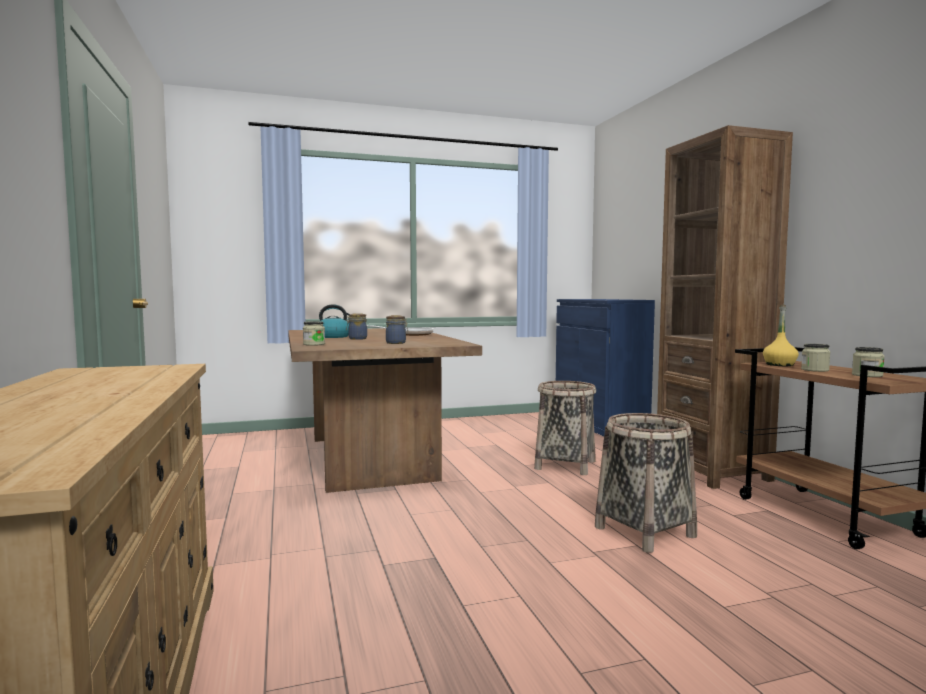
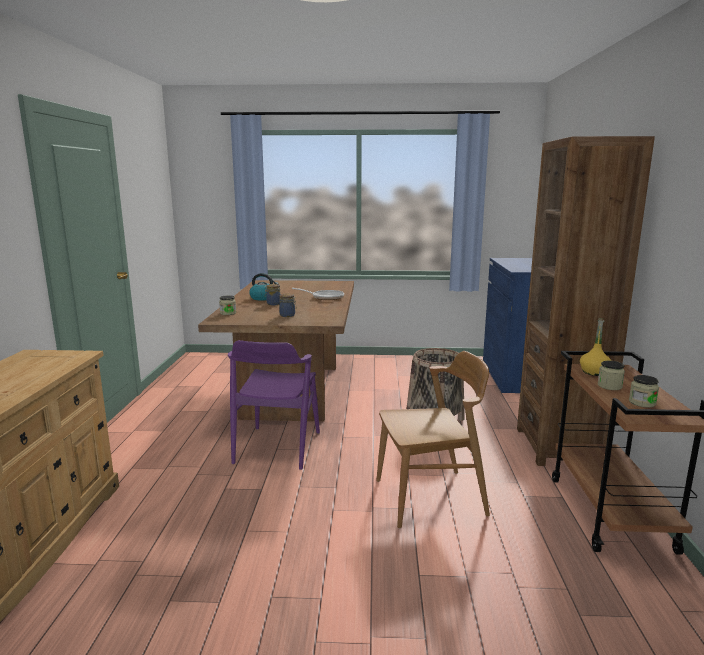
camera: 20 degrees right, 10 degrees up
(409, 513) = (277, 447): none -> purple chair
(645, 532) = (430, 497): basket -> brown chair

